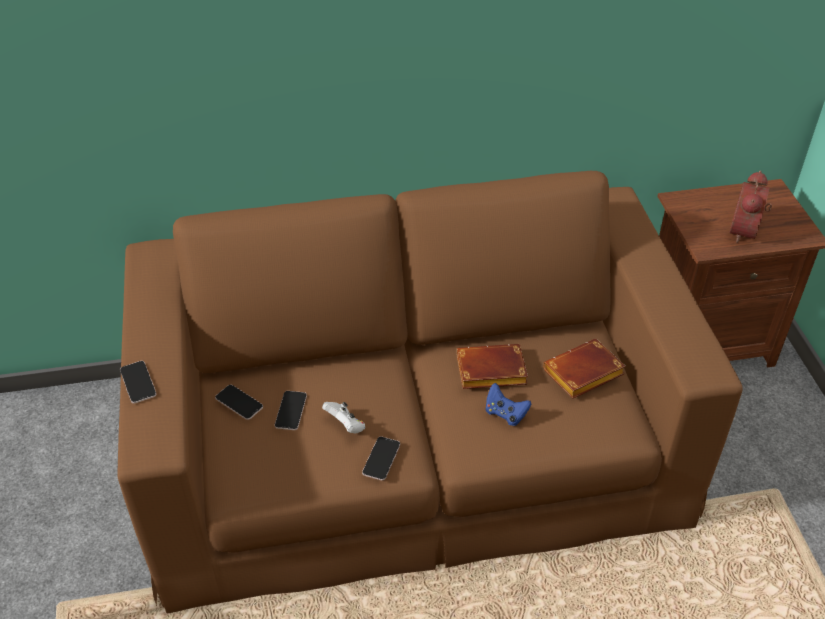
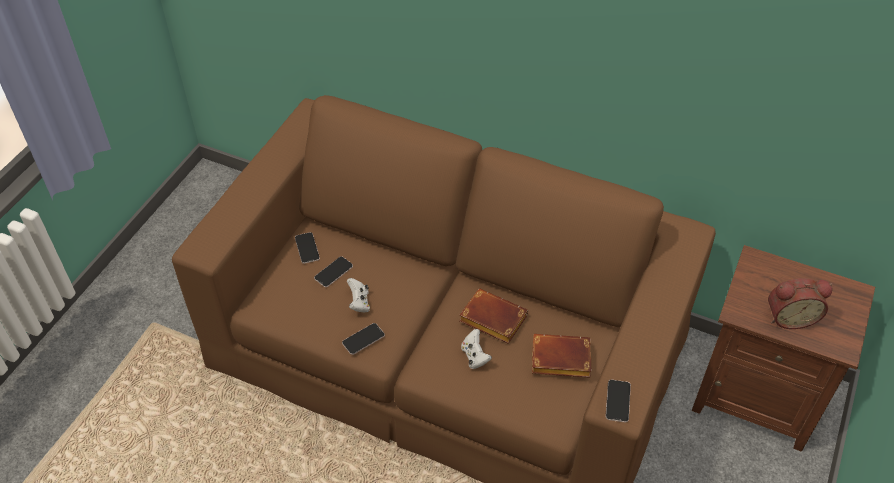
camera: 35 degrees right, 5 degrees up
(138, 382) = (229, 200): phone -> phone (618, 401)
(505, 414) = (475, 356): blue game controller -> white game controller
(746, 231) = (789, 316): alarm clock -> alarm clock turned 150 degrees counterclockwise

